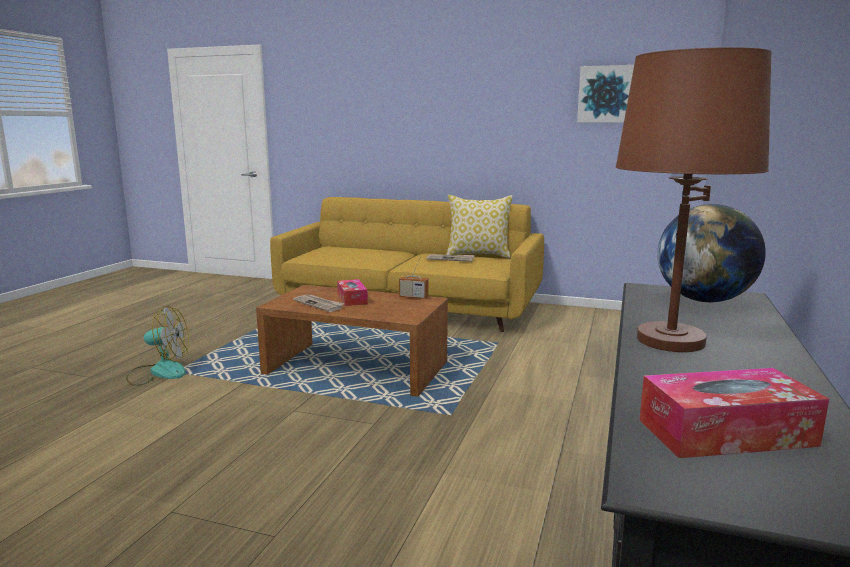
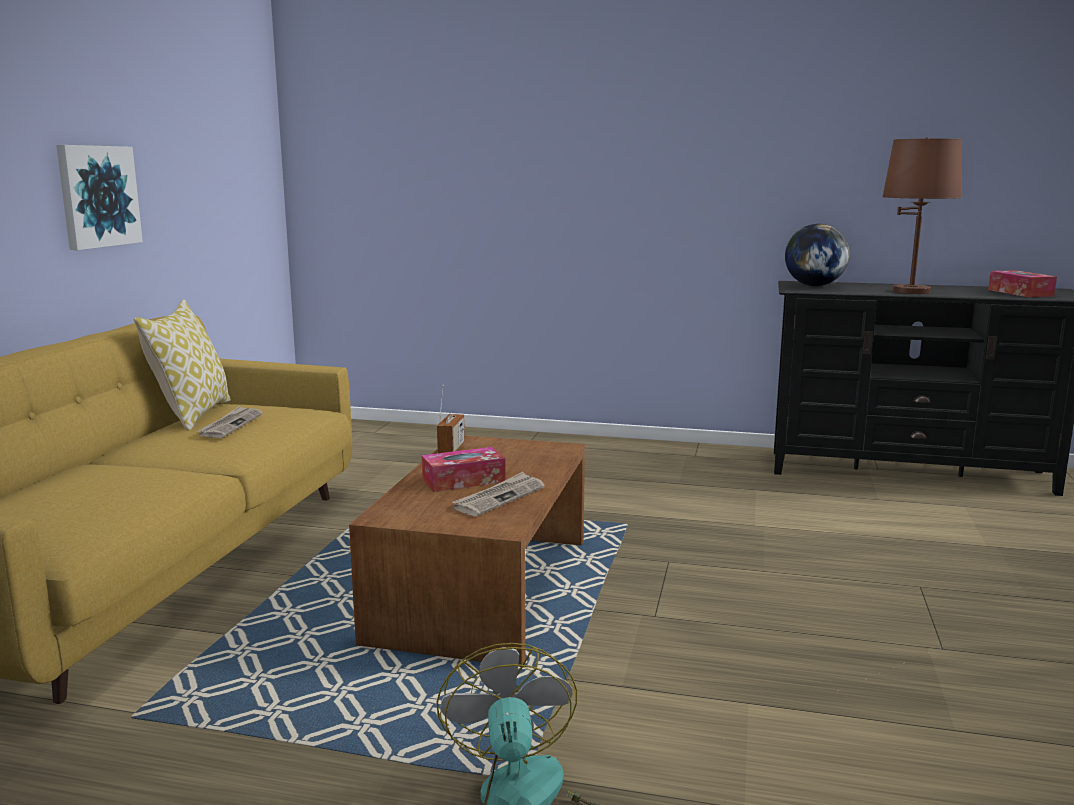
camera: 95 degrees left, 0 degrees up
(607, 94) = (207, 128): picture -> picture (98, 196)

